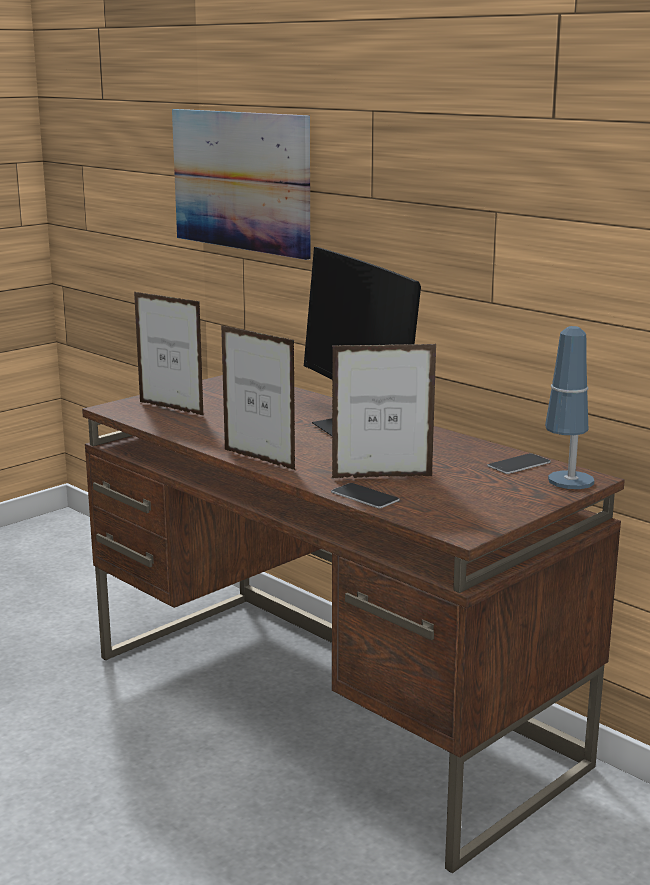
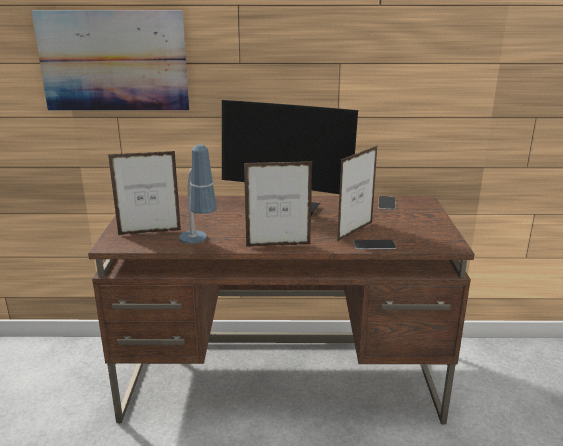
camera: 45 degrees left, 5 degrees up
(566, 492) = (434, 210): table lamp -> table lamp (199, 246)

